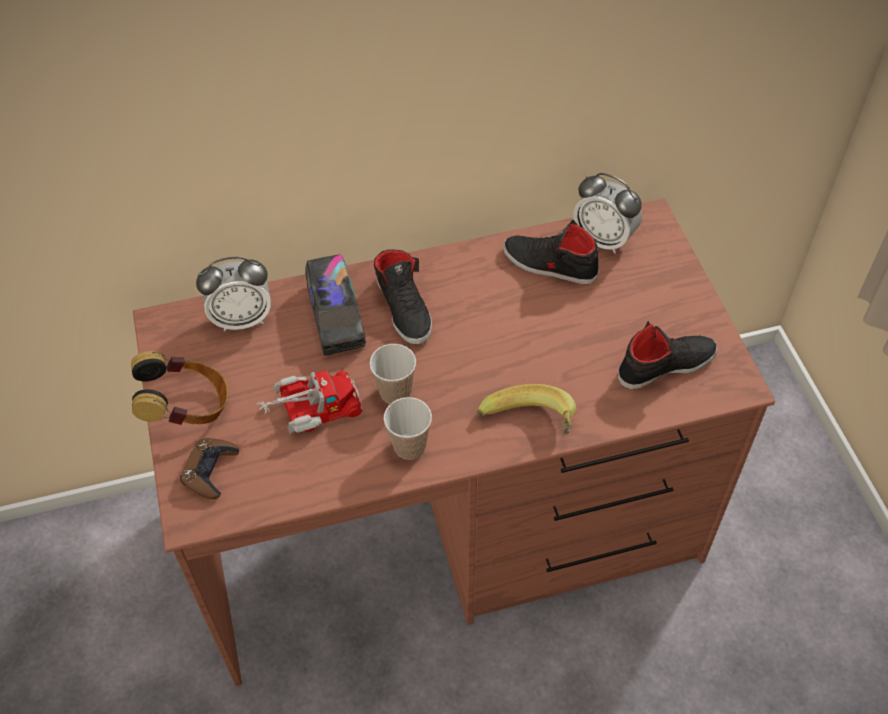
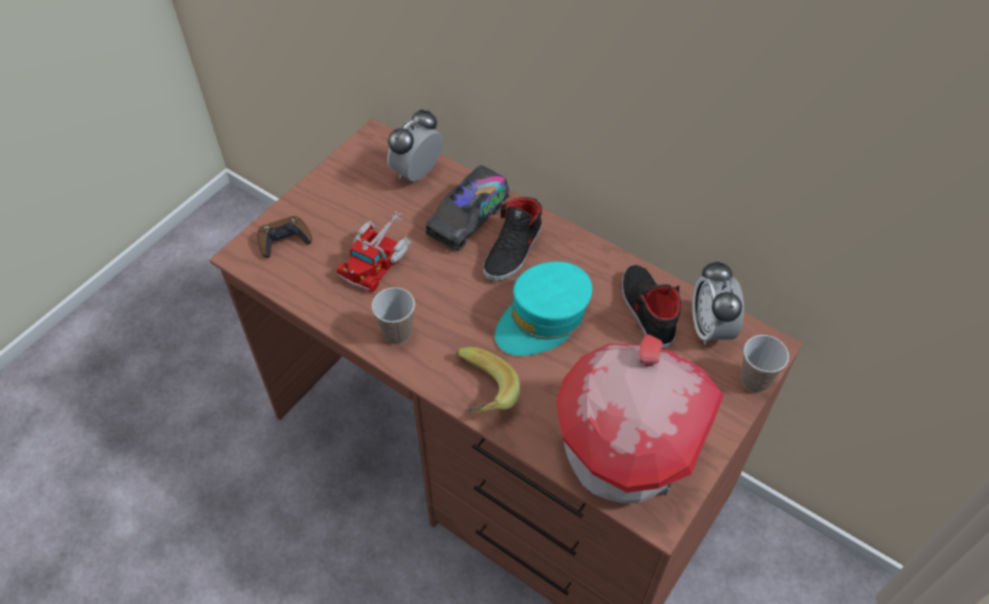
camera: 50 degrees right, 0 degrees up
(187, 408) = (321, 196): headphones -> none
(242, 318) = (417, 173): alarm clock -> alarm clock turned 90 degrees clockwise
(310, 410) = (377, 258): toy truck -> toy truck turned 90 degrees clockwise
(395, 392) = (435, 294): cup -> cup (754, 380)
(494, 335) = (543, 319): none -> turquoise cap
(665, 365) = (626, 449): black shoe -> toy house

